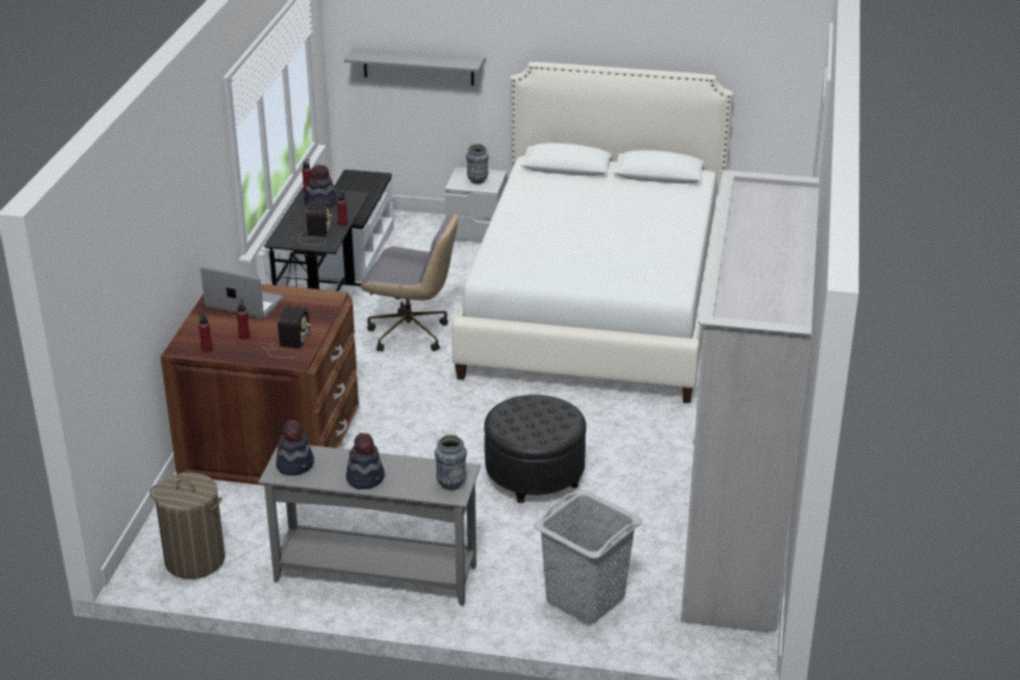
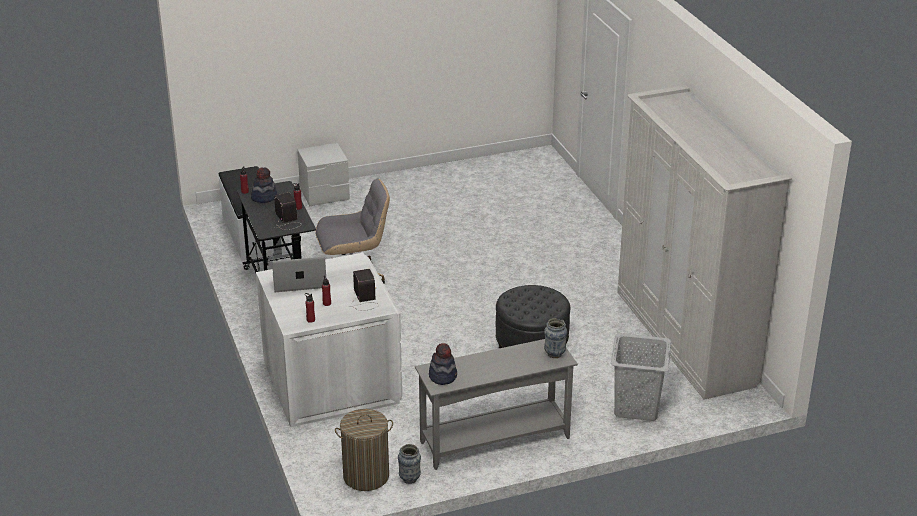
camera: 30 degrees left, 0 degrees up
(271, 439) = (332, 381): brown dresser -> white dresser
(366, 478) = (497, 368): hat -> none
(418, 66) = (261, 77): grey shelf -> none
(477, 181) = (325, 155): vase -> vase (409, 479)
(596, 306) = (459, 223): white bed -> none

